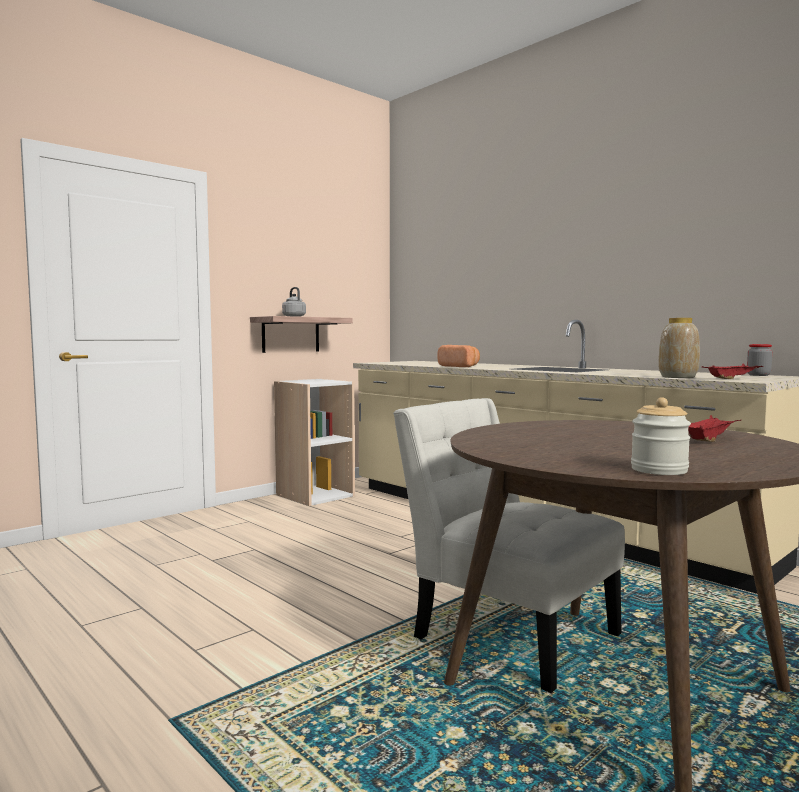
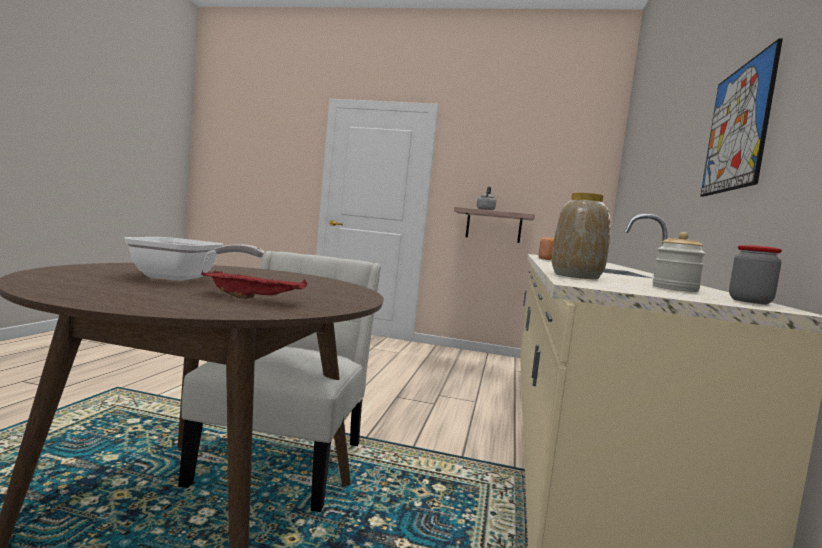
camera: 55 degrees right, 0 degrees up
(316, 495) = (480, 358): bookcase -> none
(611, 447) = (183, 279): none -> frying pan
(659, 262) = (737, 128): none -> picture
(659, 470) = (57, 276): jar -> jar (675, 289)
(731, 378) = (610, 285): red tray -> none

